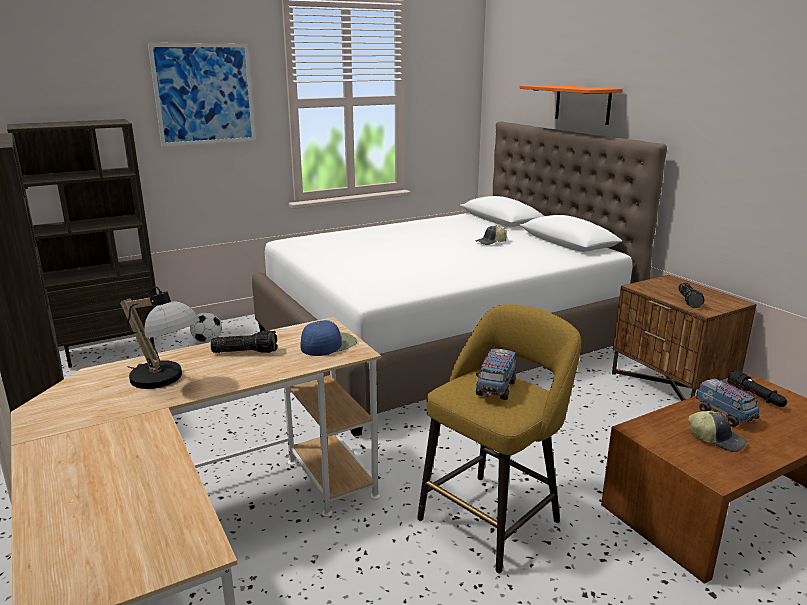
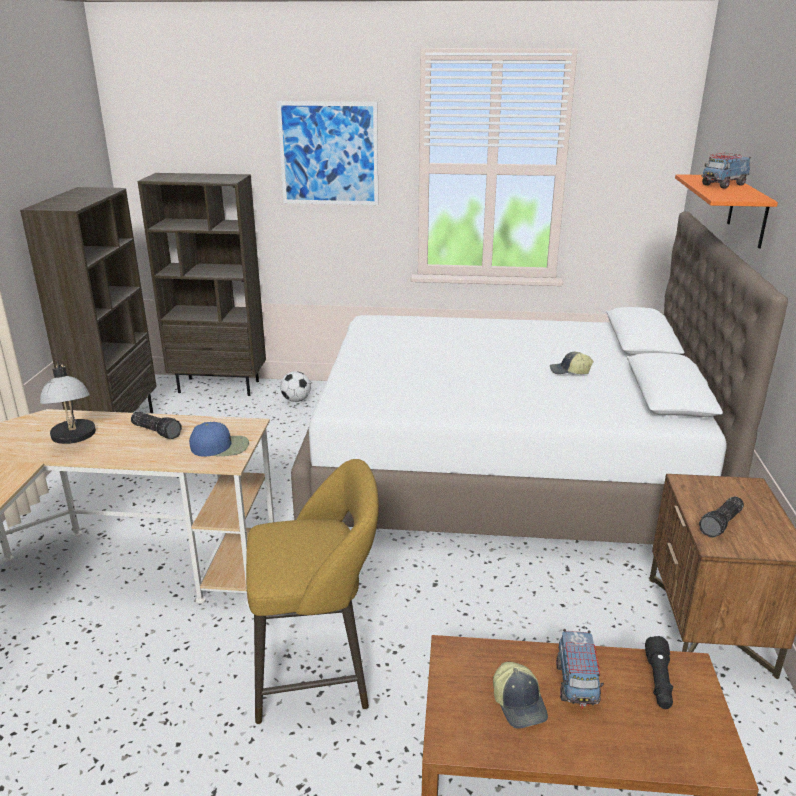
camera: 35 degrees right, 5 degrees up
(495, 389) = (302, 545): toy truck -> toy truck (723, 185)

